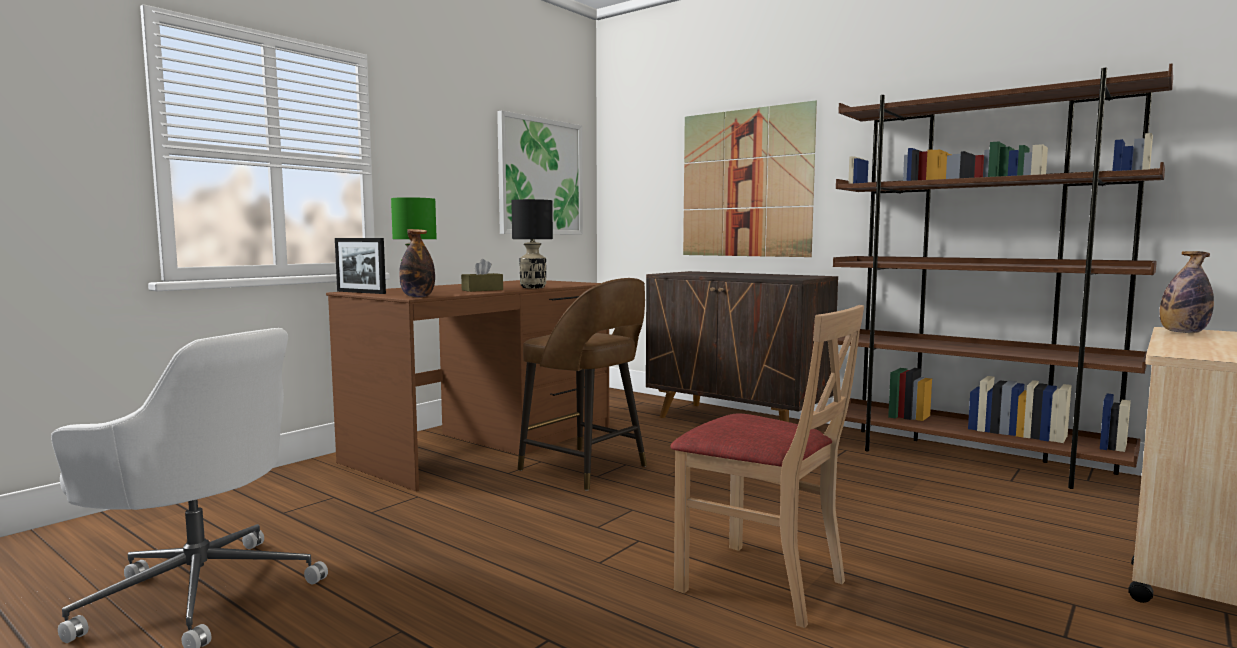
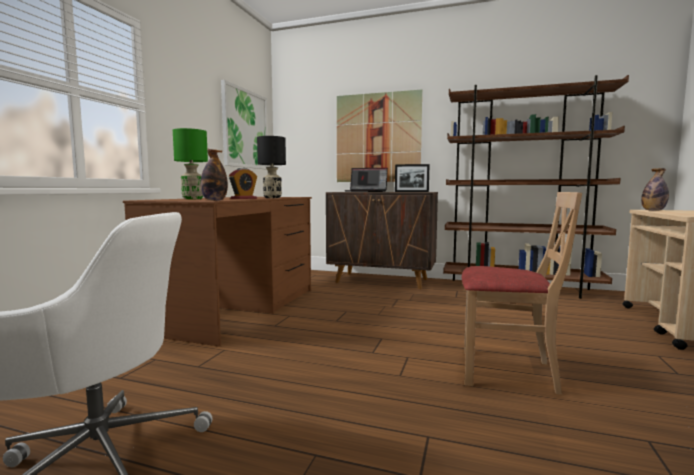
camera: 20 degrees left, 0 degrees up
(361, 292) = (154, 200): picture frame -> picture frame (411, 192)
(482, 290) = (244, 198): brown tissue box -> alarm clock
(585, 469) = (324, 317): brown stool -> none
(719, 273) = (367, 191): none -> laptop

